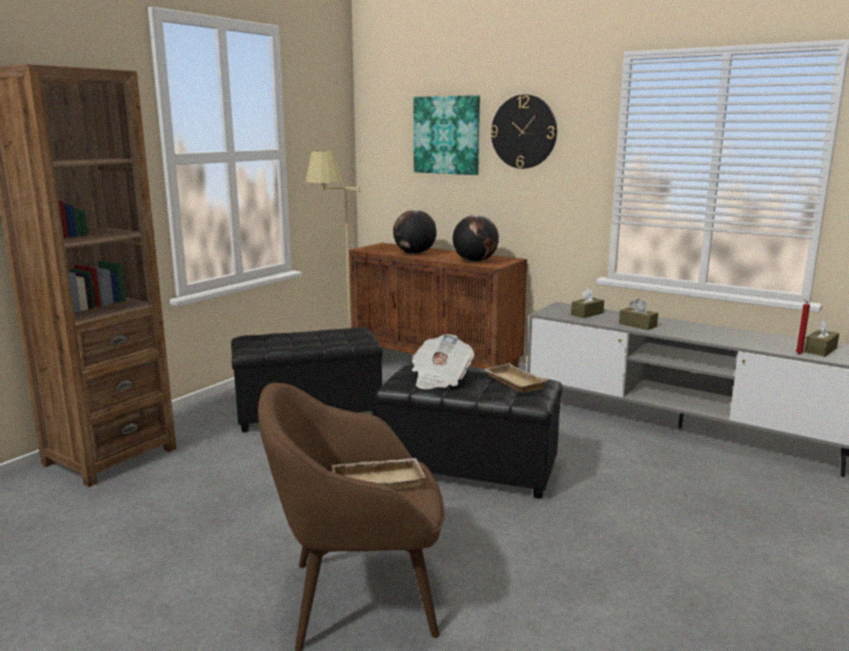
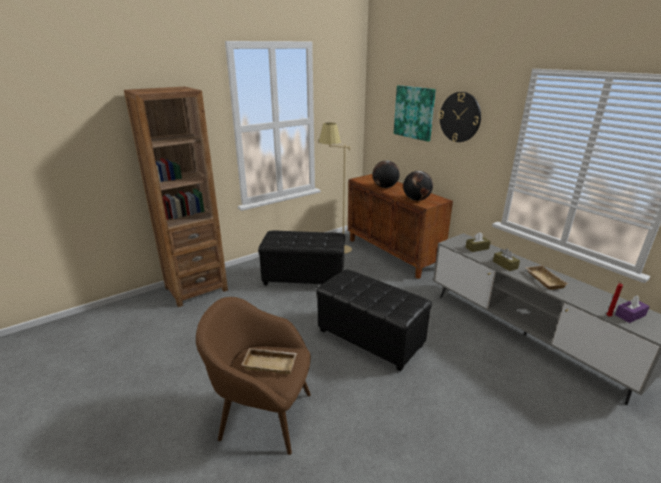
camera: 20 degrees right, 10 degrees up
(440, 379) = (356, 286): newspaper -> none
(512, 382) = (397, 297): beige tray -> beige tray (543, 279)
(820, 350) = (630, 315): brown tissue box -> purple tissue box

